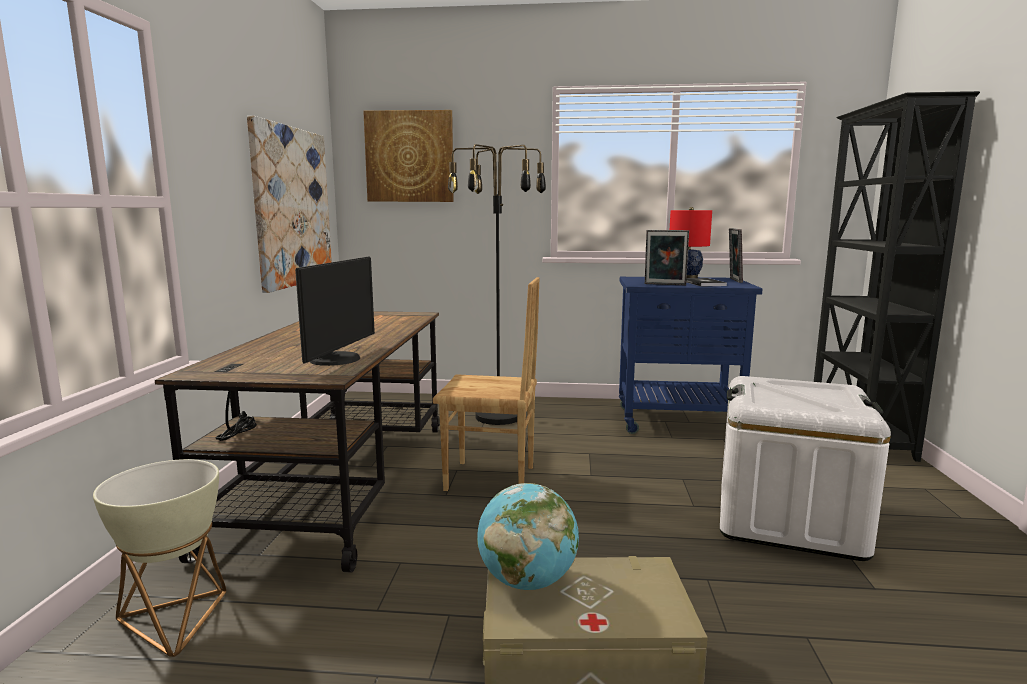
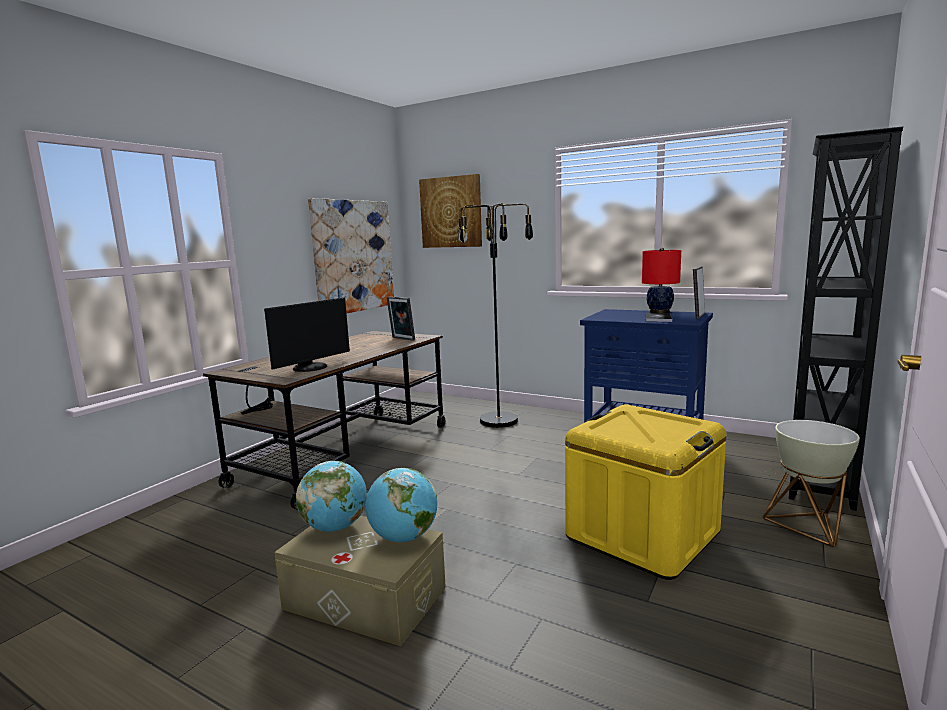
camera: 25 degrees right, 0 degrees up
(177, 620) = (194, 516): planter -> planter (807, 526)
(490, 479) = (442, 466): brown chair -> none
(636, 574) = (403, 538): none -> globe
(665, 284) = (617, 319): picture frame -> picture frame (402, 339)
(788, 519) = (642, 535): white storage box -> yellow storage box

